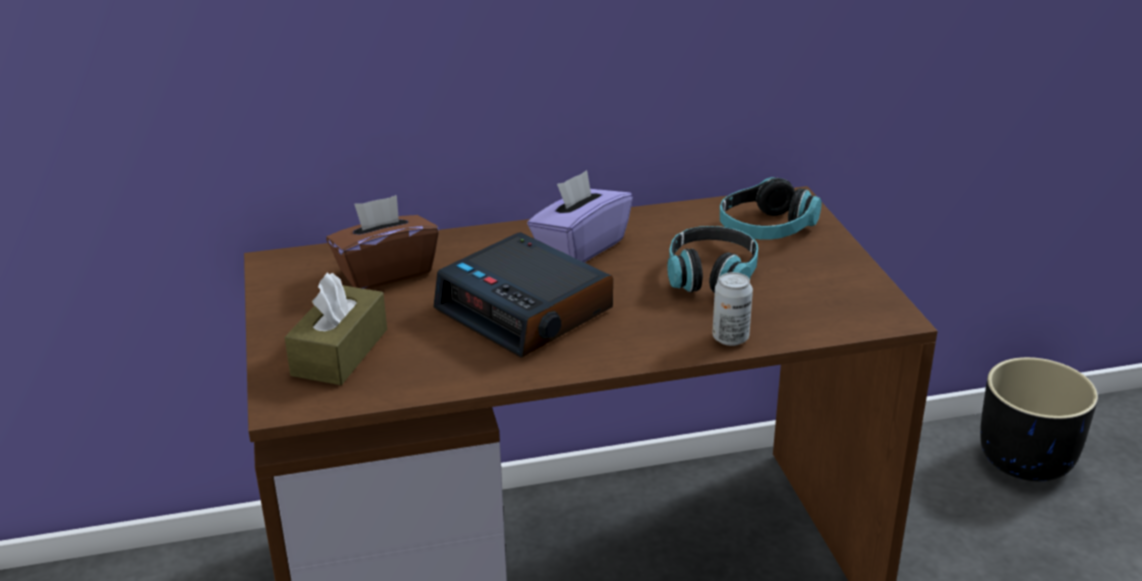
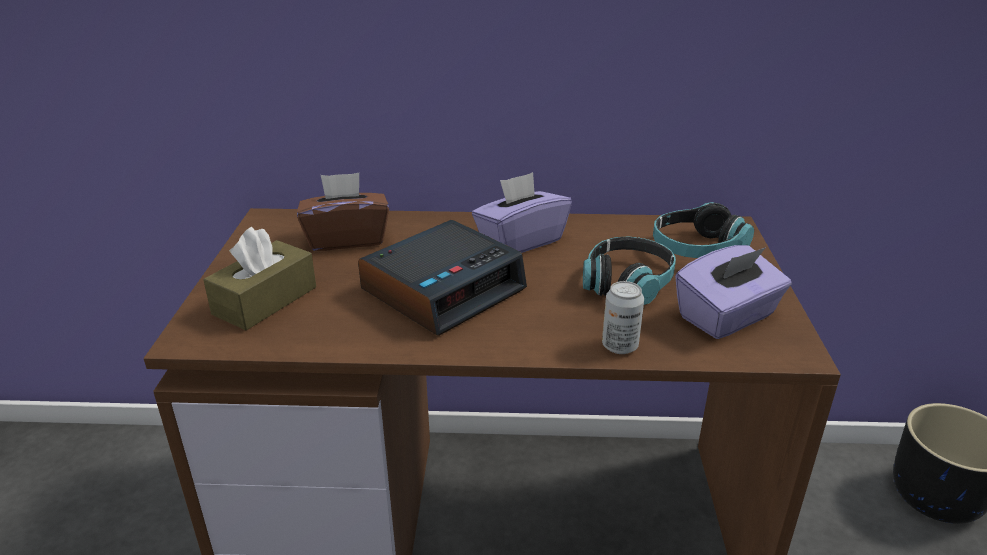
camera: 15 degrees right, 0 degrees up
(526, 310) = (443, 289): alarm clock -> alarm clock turned 105 degrees counterclockwise
(820, 294) = (727, 317): none -> purple tissue box

